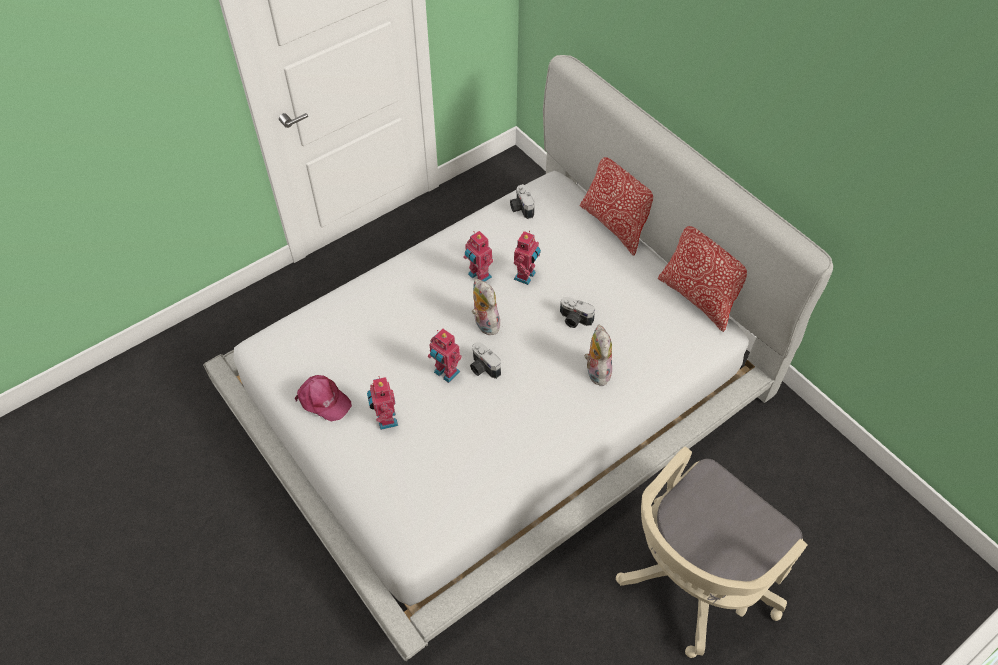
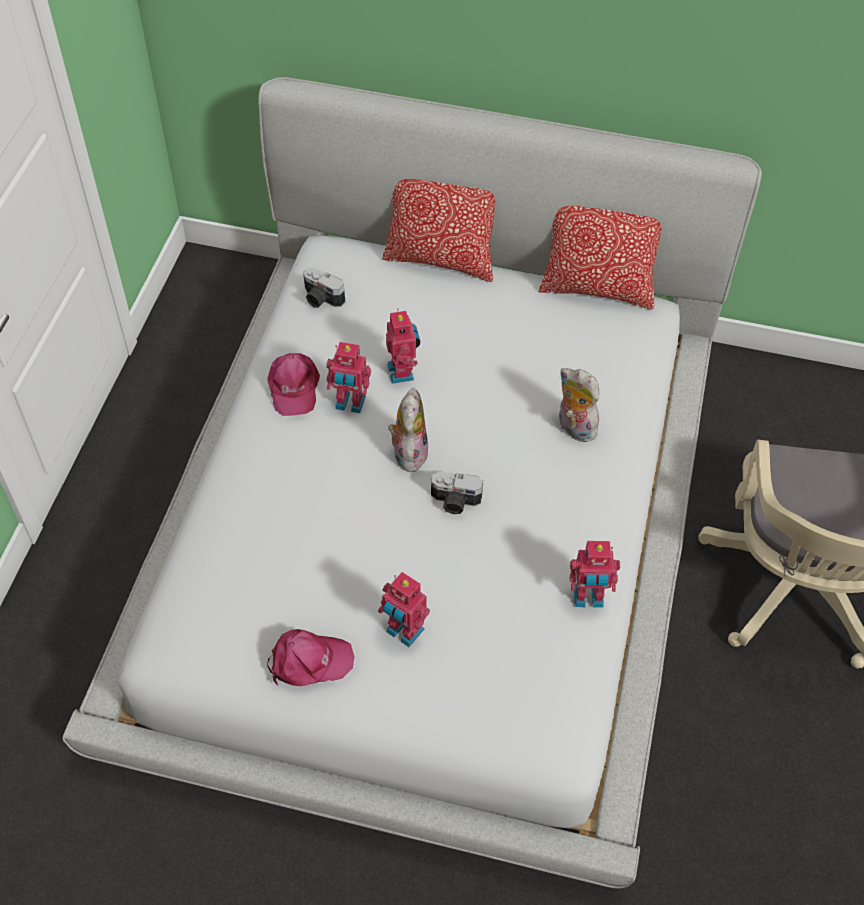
camera: 40 degrees left, 0 degrees up
(445, 373) = (420, 534): toy robot -> toy robot (588, 598)
(457, 249) = (293, 387): none -> pink cap
(484, 323) = (408, 452): plush toy -> plush toy turned 75 degrees clockwise
(574, 320) = (500, 388): camera -> none

